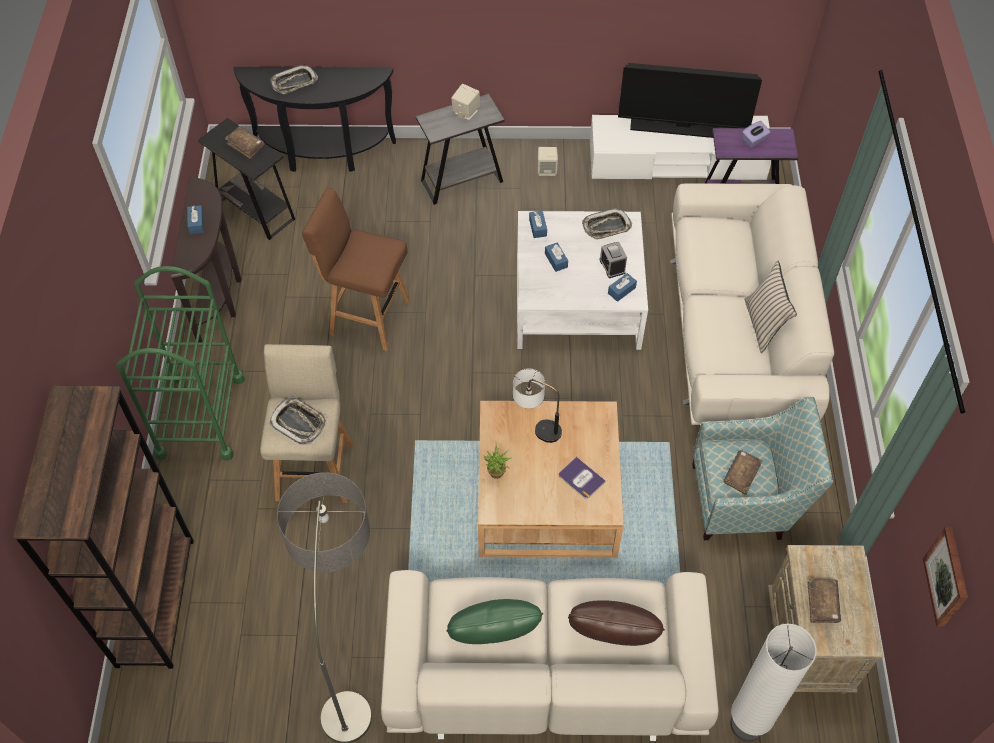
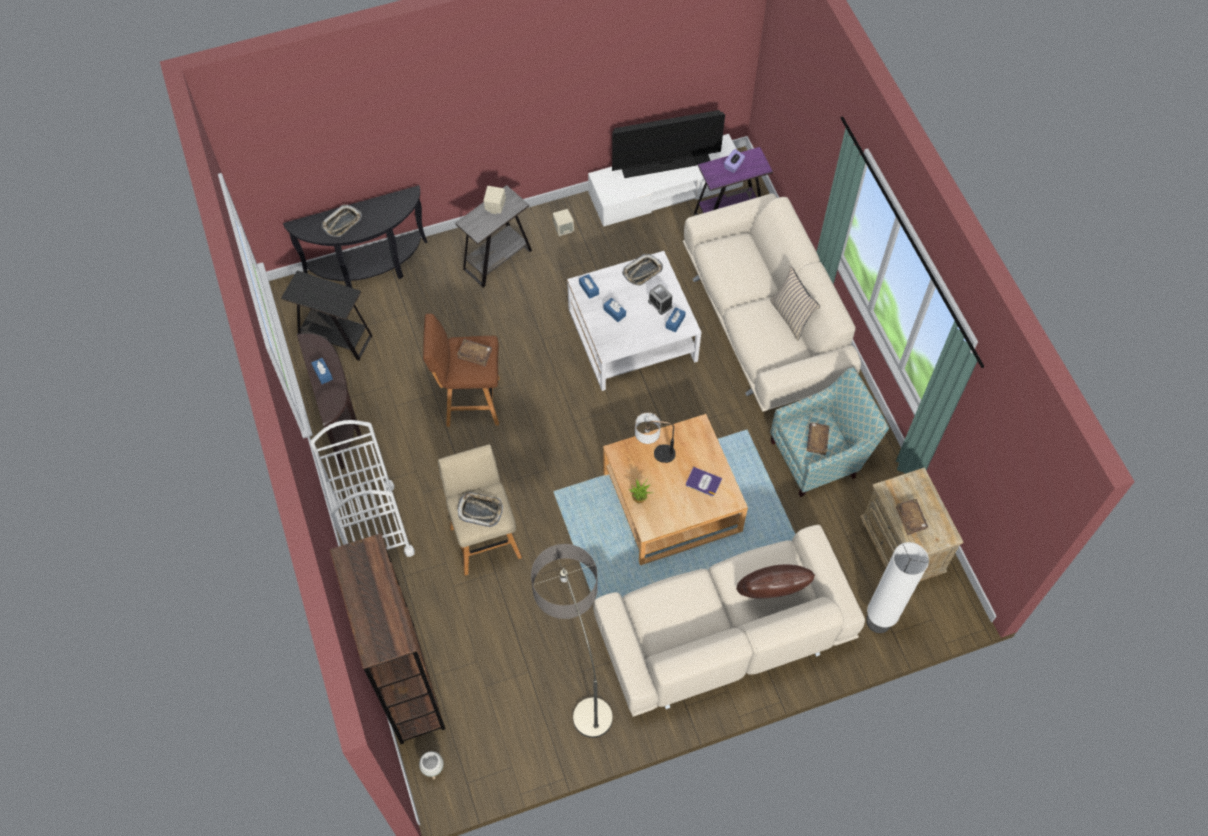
camera: 20 degrees left, 5 degrees up
(137, 711) = (433, 770): none -> white planter
(200, 416) = (372, 528): green cart -> white cart
(245, 145) = (325, 291): brown book -> brown book (475, 354)
(493, 638) = (687, 622): green pillow -> none
(948, 577) = (996, 476): picture -> none

